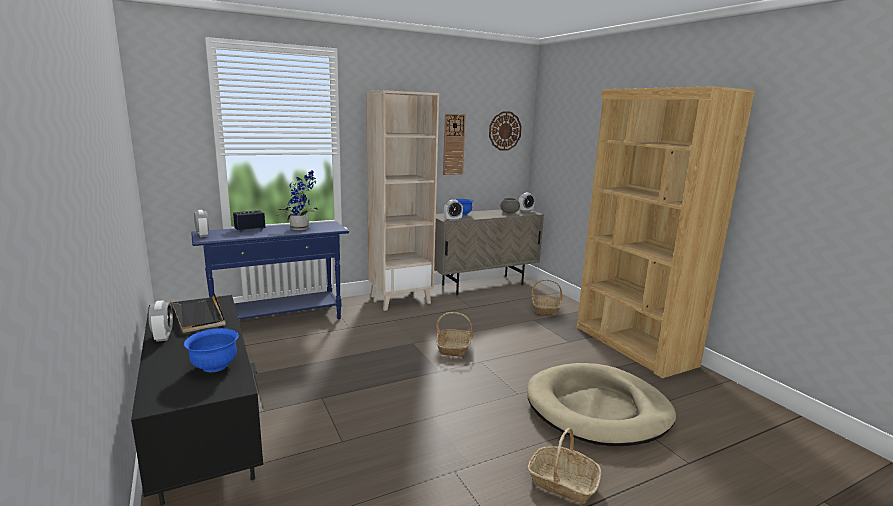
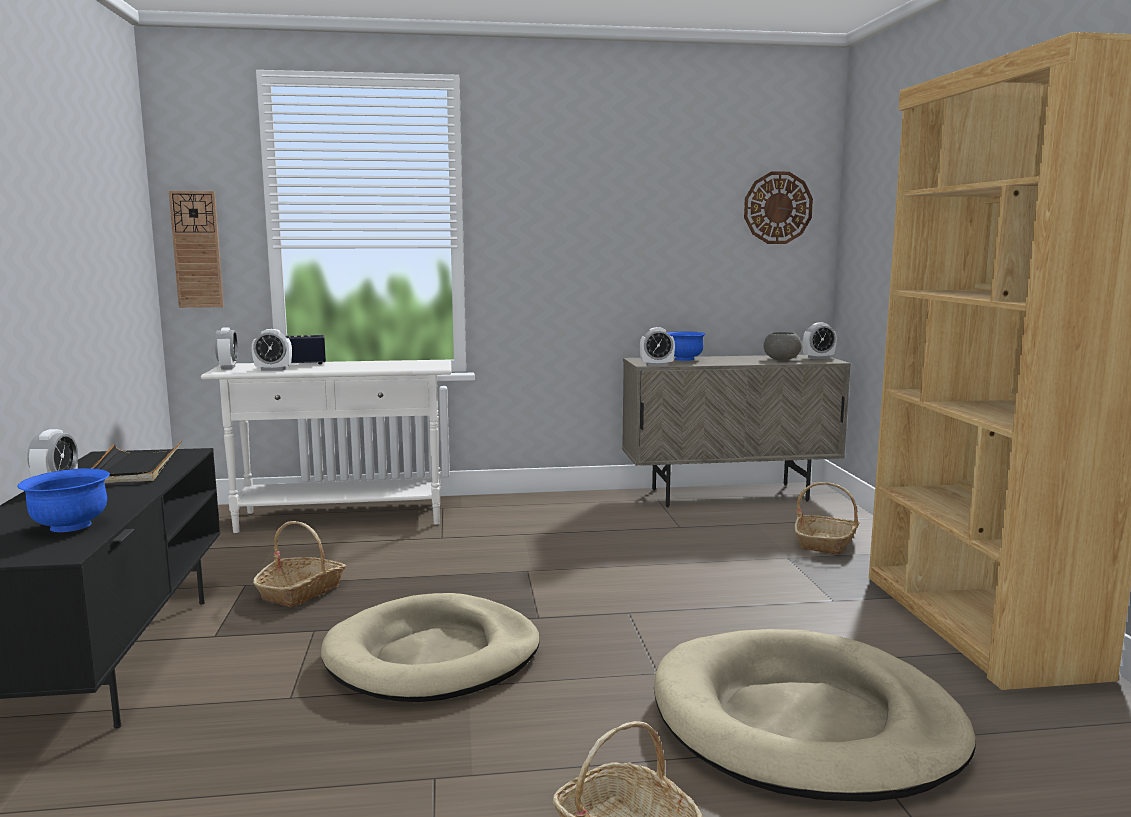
camera: 20 degrees right, 5 degrees down
(237, 236) = (273, 369): none -> alarm clock
(278, 321) = (342, 518): blue console table -> white console table
(301, 229) = (380, 365): potted plant -> none
(400, 299) = (561, 505): beige bookcase -> none
(401, 403) = (433, 656): none -> beige dog bed
(453, 144) = (673, 233): wall clock -> wall clock (197, 249)
(454, 348) = (596, 585): basket -> basket (301, 591)

